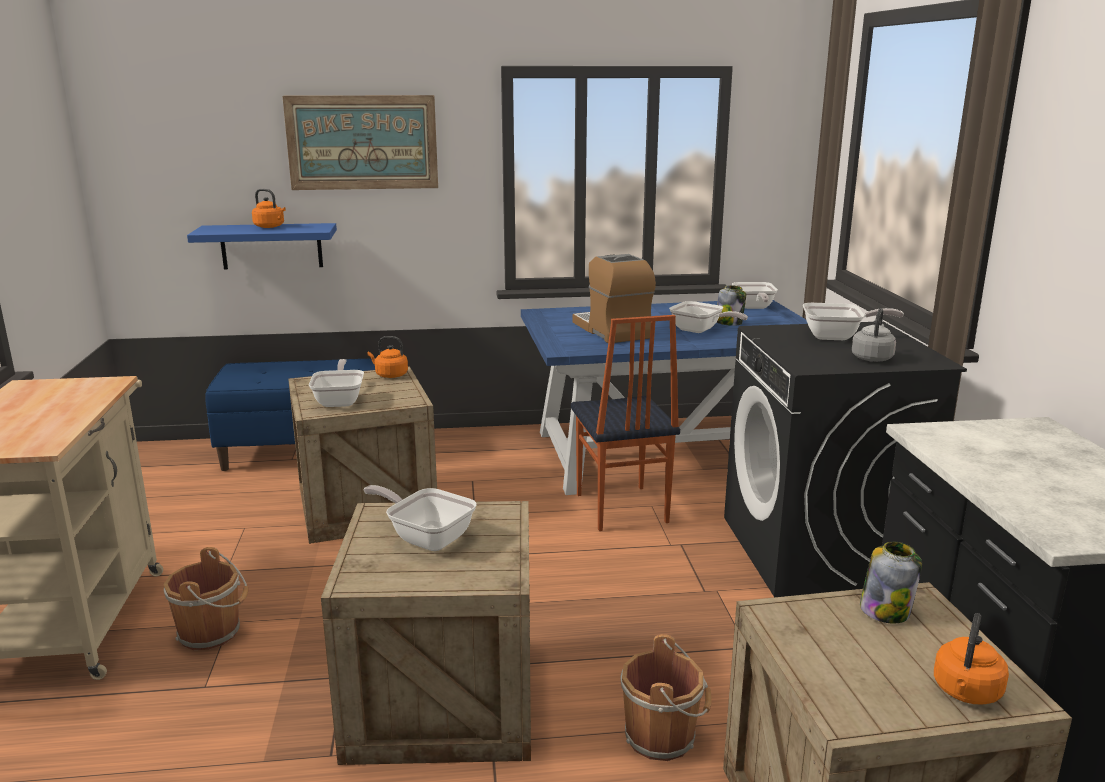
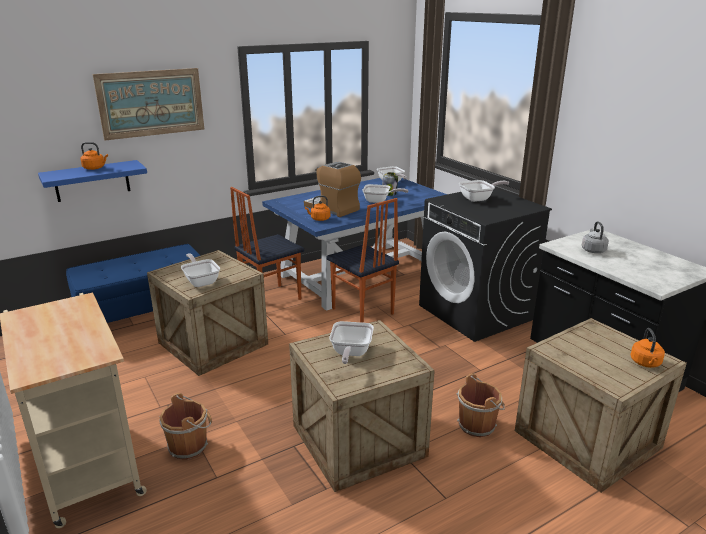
camera: 25 degrees left, 5 degrees up
(390, 375) = (213, 258): orange kettle -> orange kettle (319, 219)
(426, 537) = (350, 353): frying pan -> frying pan turned 90 degrees counterclockwise
(498, 461) = (270, 298): none -> chair
(872, 358) = (507, 209): grey kettle -> grey kettle (593, 250)
(885, 610) = (587, 335): jar -> none

